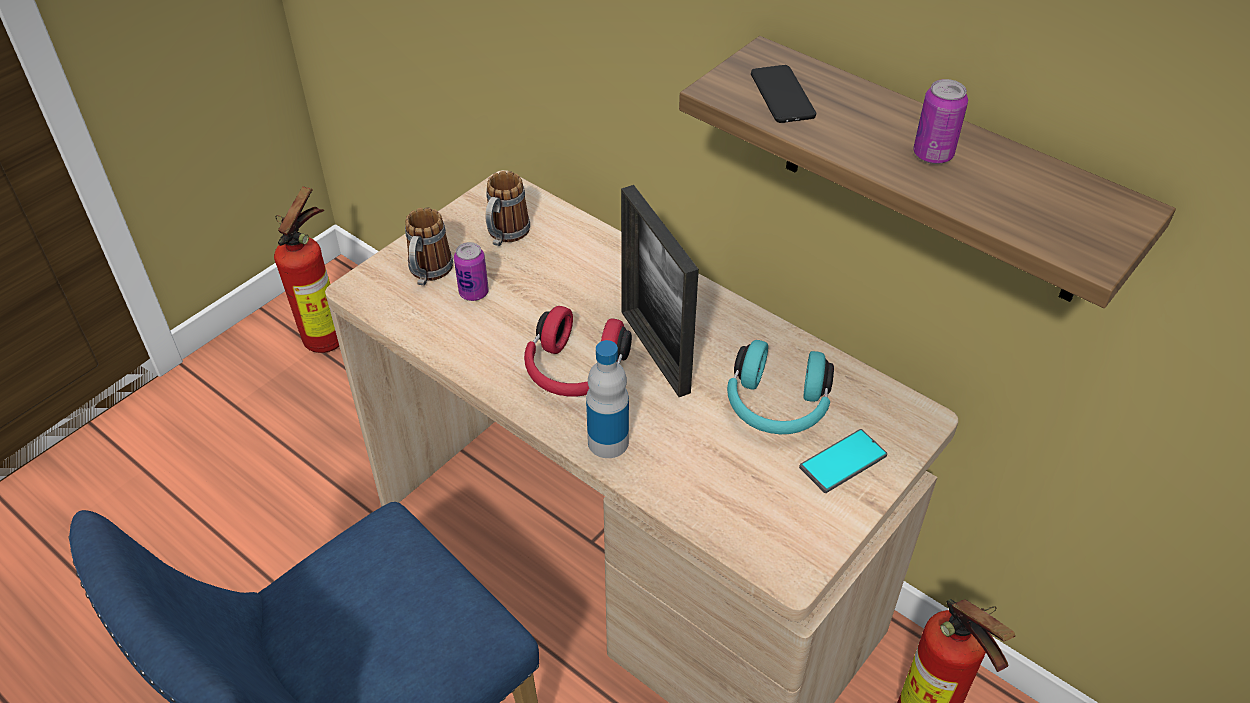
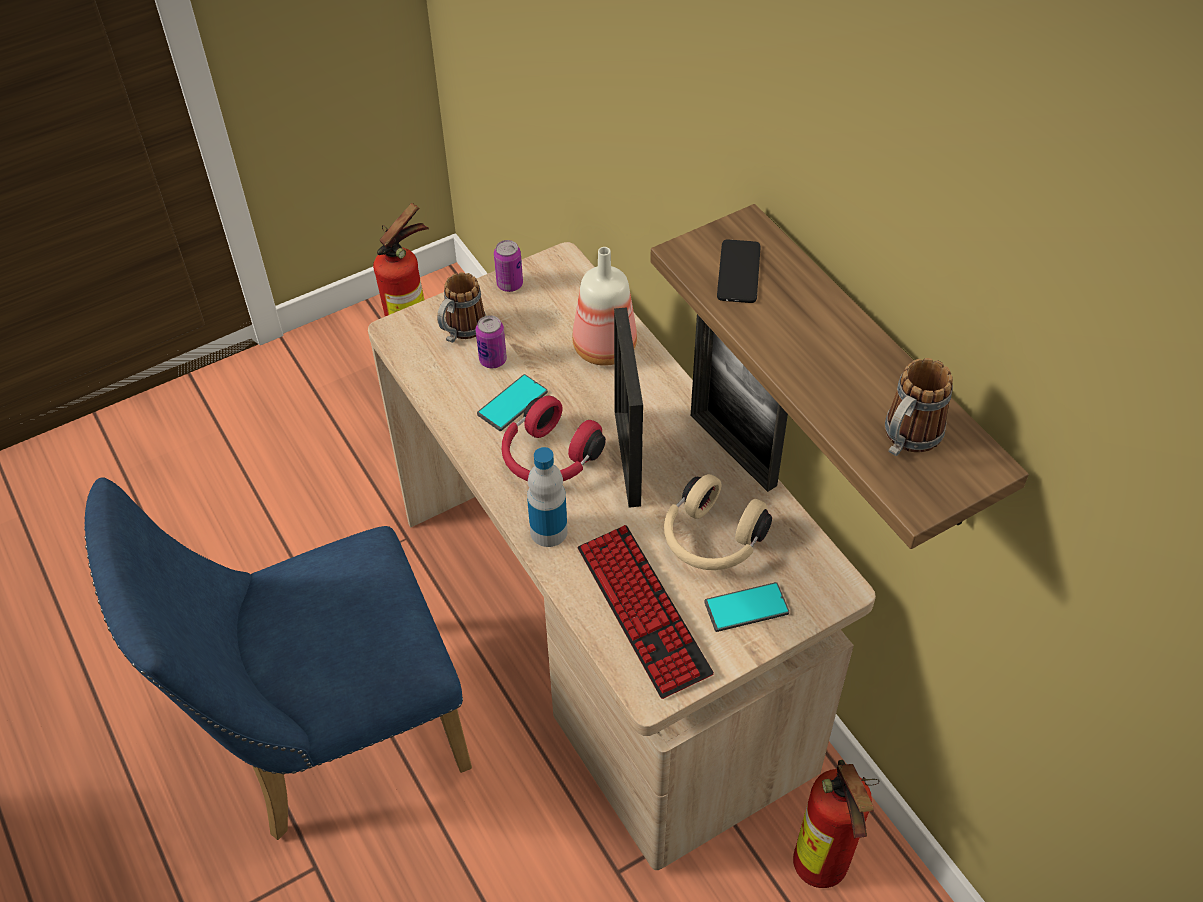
camera: 20 degrees right, 5 degrees up
(505, 236) = (543, 310): mug -> mug (906, 440)
(513, 328) = (512, 403): none -> phone
(583, 257) = (604, 349): none -> bottle
(742, 493) = (643, 611): none -> keyboard
(754, 318) = (732, 450): none -> picture frame
(776, 407) = (711, 540): turquoise headphones -> beige headphones
(933, 154) = (838, 365): can -> can (510, 284)

